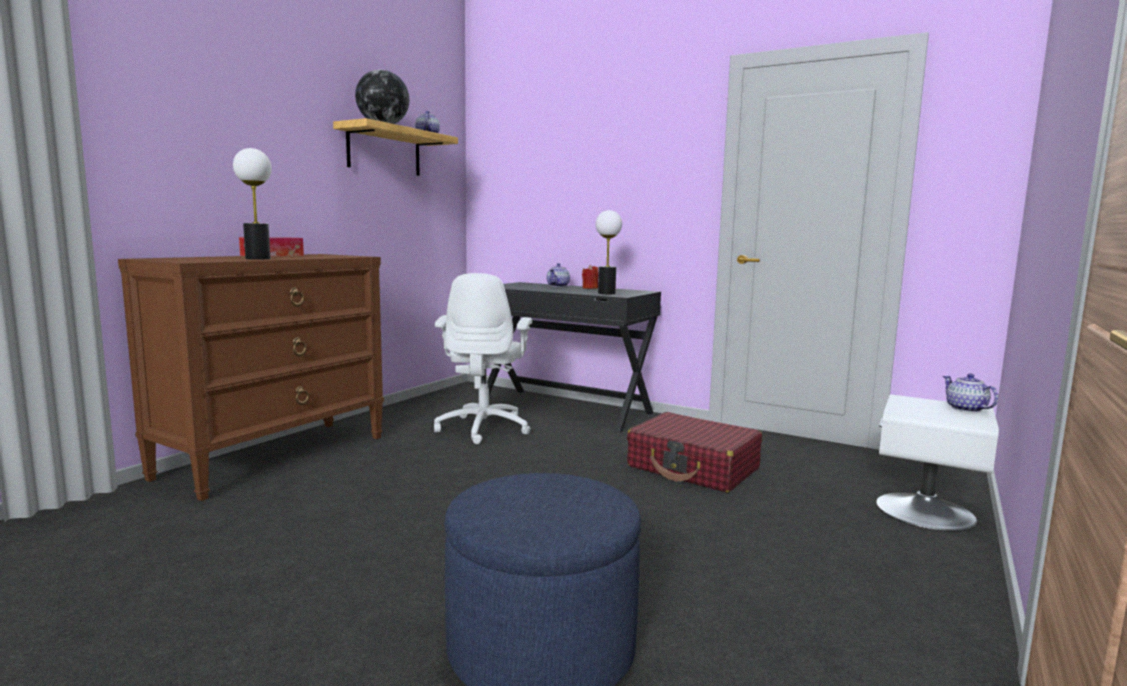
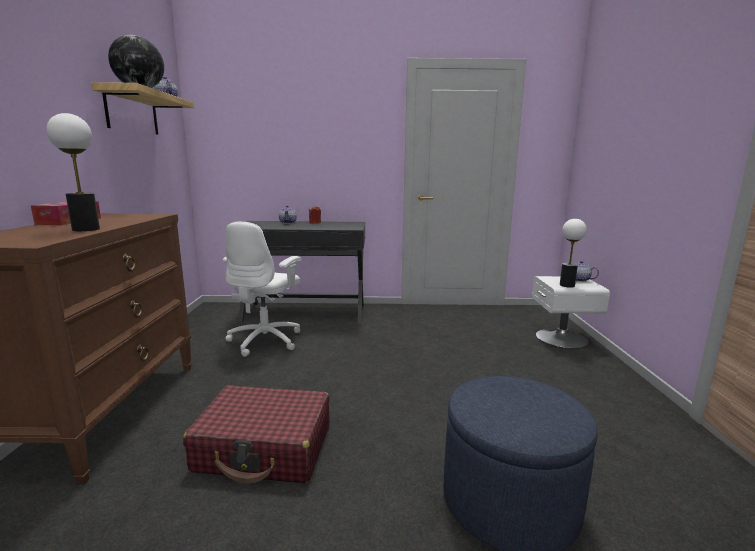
camera: 30 degrees left, 5 degrees up
(484, 428) = (266, 340): white office chair -> white office chair turned 45 degrees clockwise
(606, 293) = (340, 227): table lamp -> table lamp (567, 285)
(693, 468) = (432, 339): red suitcase -> red suitcase (265, 448)

